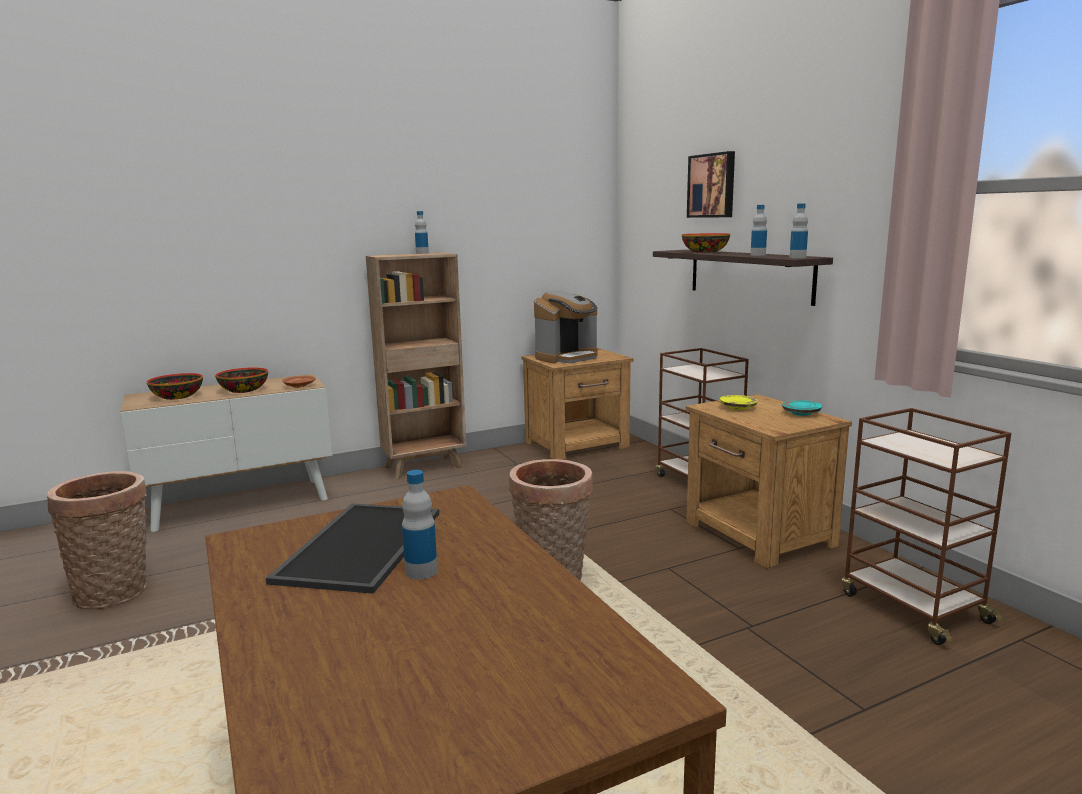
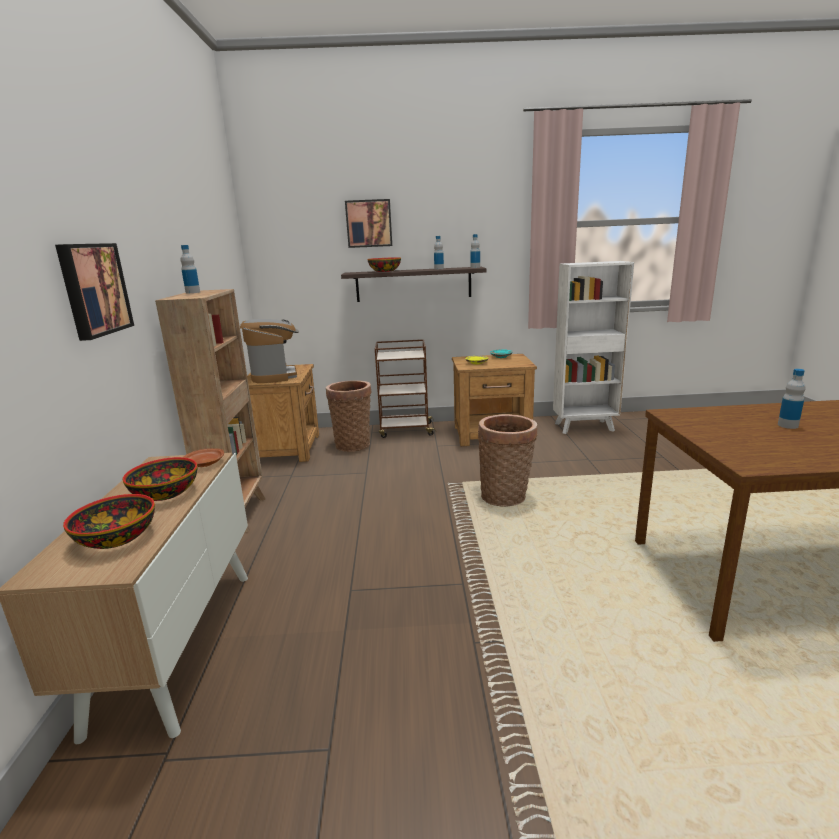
camera: 65 degrees left, 5 degrees up
(115, 592) = (360, 759): basket -> basket (353, 444)
(281, 242) = (93, 289): none -> picture
(359, 544) = (752, 436): tray -> none
(912, 607) = (585, 427): brown cart -> white bookcase

